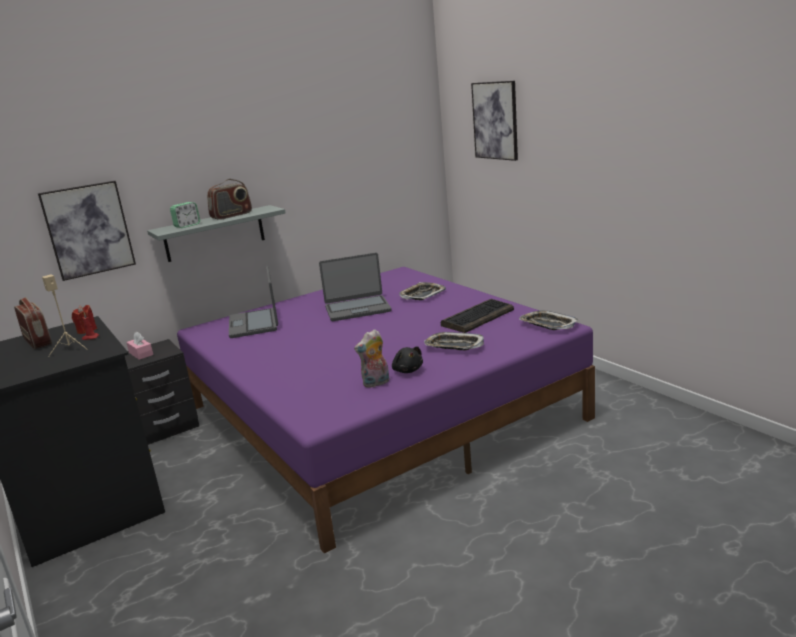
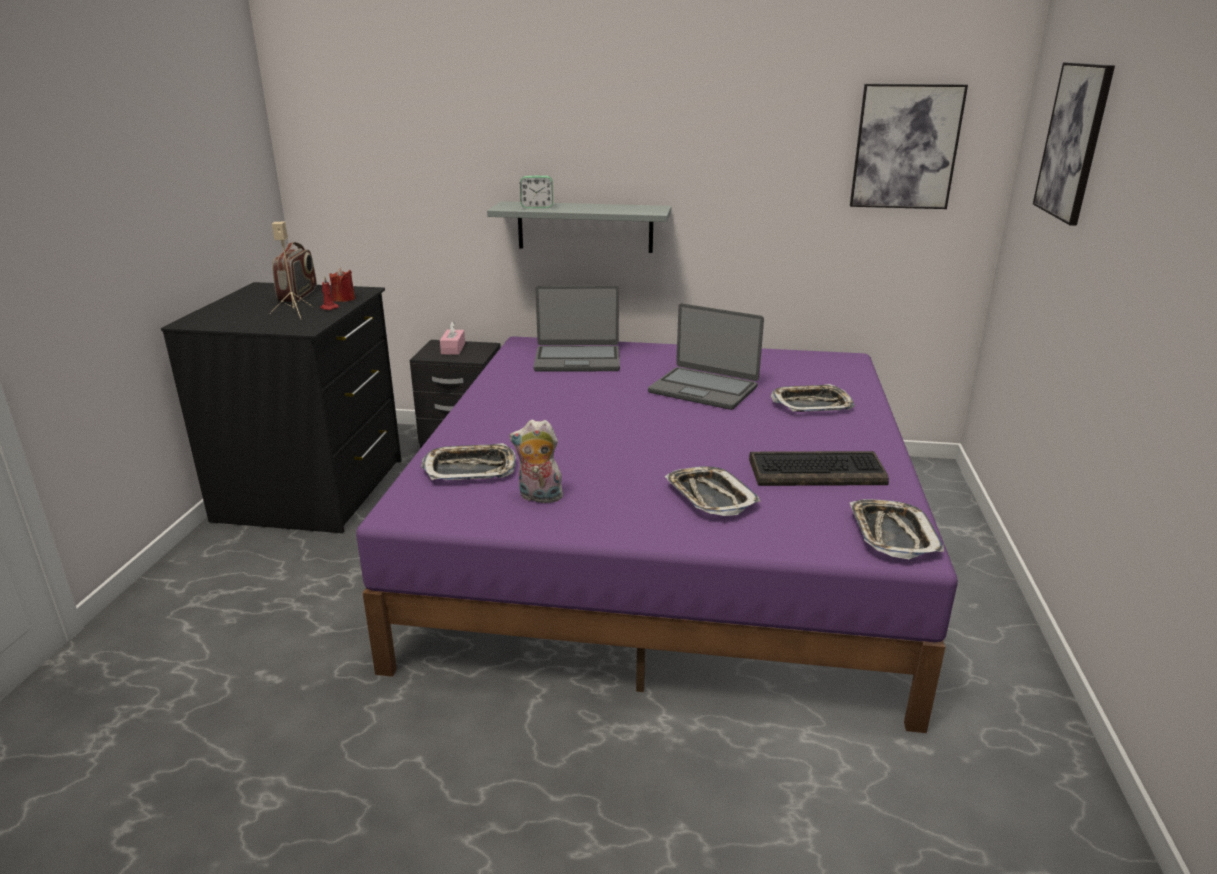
camera: 40 degrees right, 5 degrees up
(88, 230) = (434, 184): picture -> picture (905, 147)
(231, 215) = (601, 207): radio -> none
(254, 324) = (577, 360): laptop -> laptop turned 120 degrees counterclockwise
(310, 391) = (470, 469): none -> tray
(407, 370) = (598, 500): black plush toy -> none

